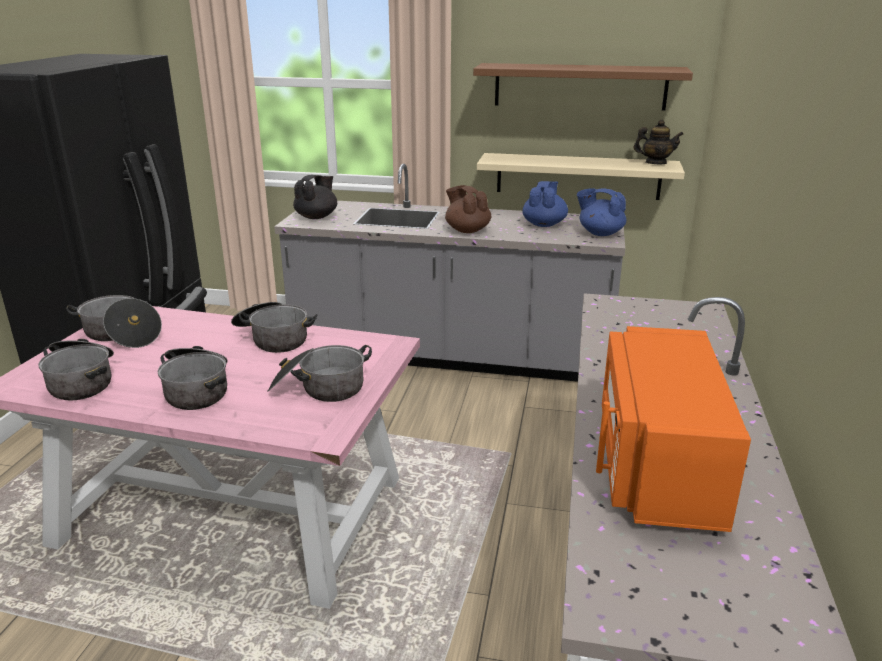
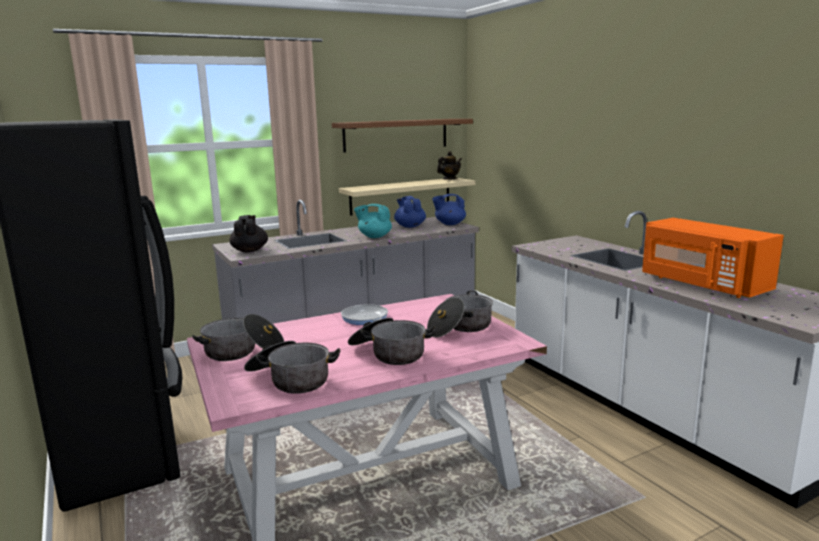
camera: 40 degrees left, 10 degrees down
(273, 338) = (366, 319): cooking pot -> frying pan
(467, 230) = (374, 236): brown teapot -> turquoise teapot

